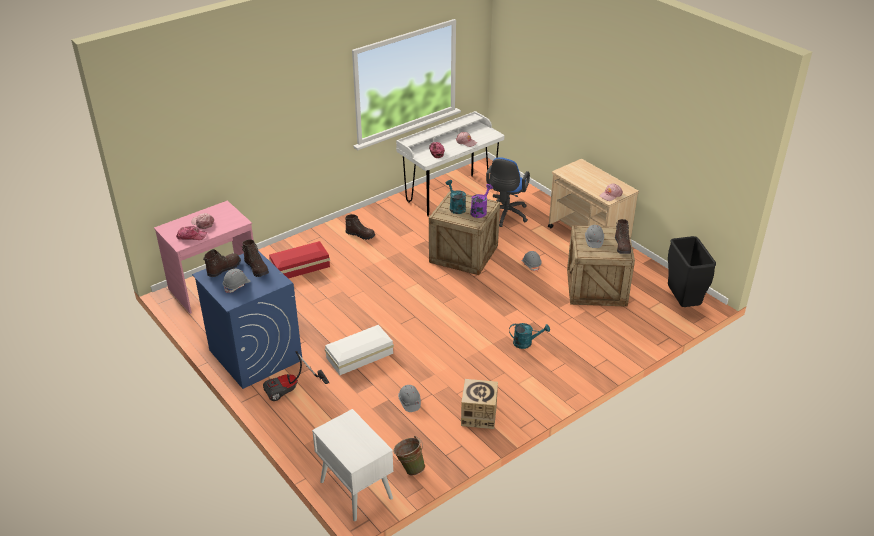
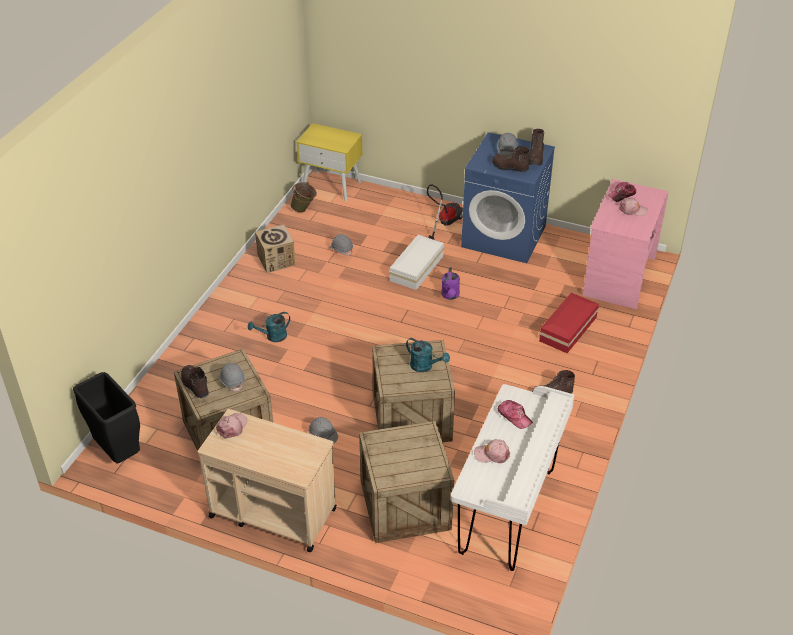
camera: 150 degrees right, 5 degrees up
(355, 489) = (332, 186): white nightstand -> yellow nightstand
(480, 211) = (392, 372): purple watering can -> purple watering can (450, 296)
(505, 215) = (405, 505): blue office chair -> crate

